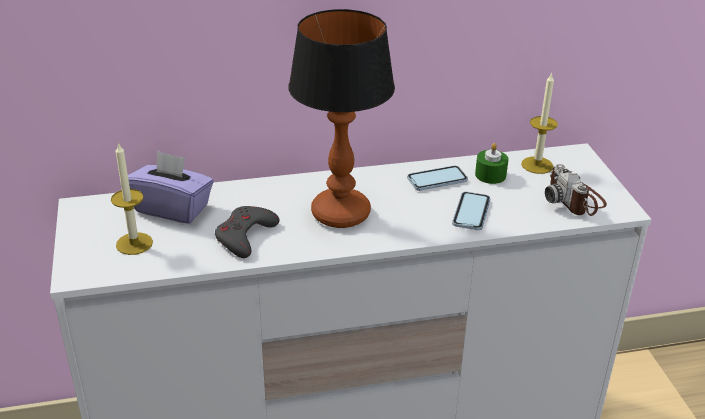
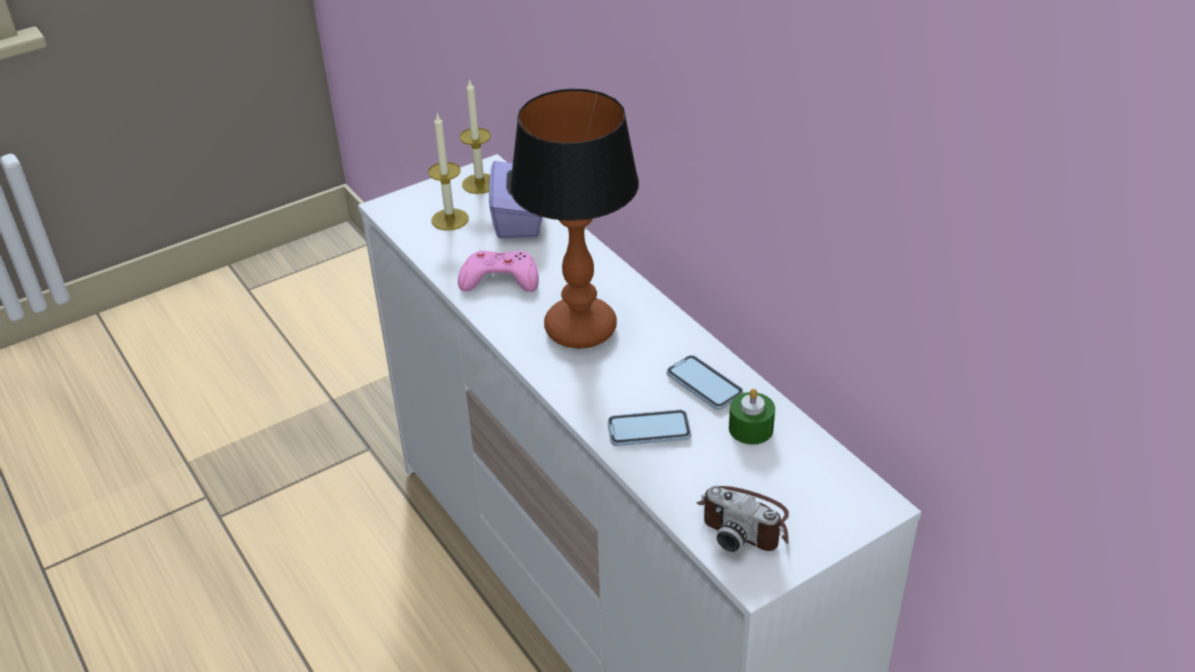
camera: 70 degrees right, 5 degrees up
(245, 236) = (499, 278): grey game controller -> pink game controller
(537, 165) = (811, 468): candle -> candle (480, 184)
(575, 199) = (745, 522): camera -> camera turned 105 degrees counterclockwise

